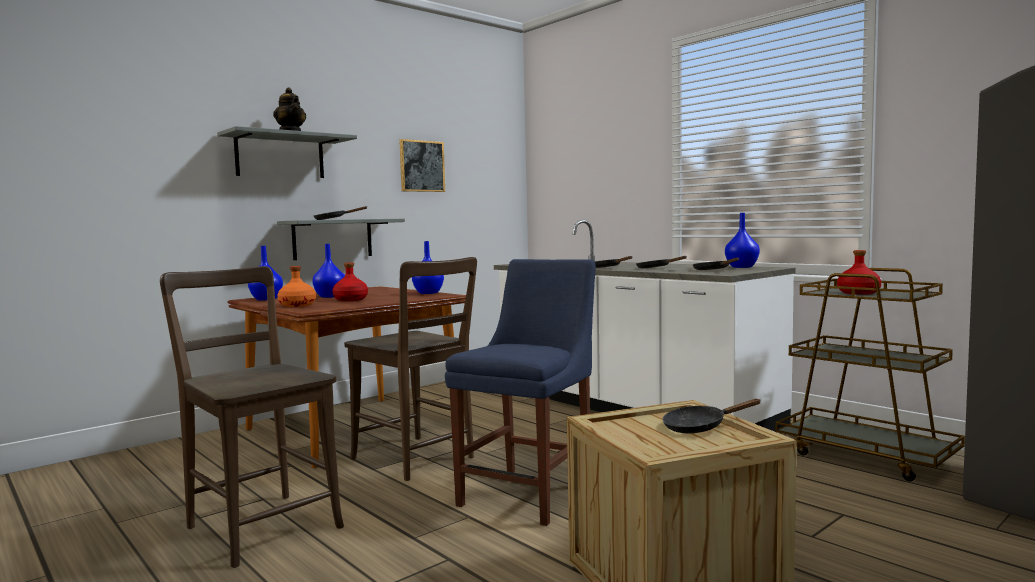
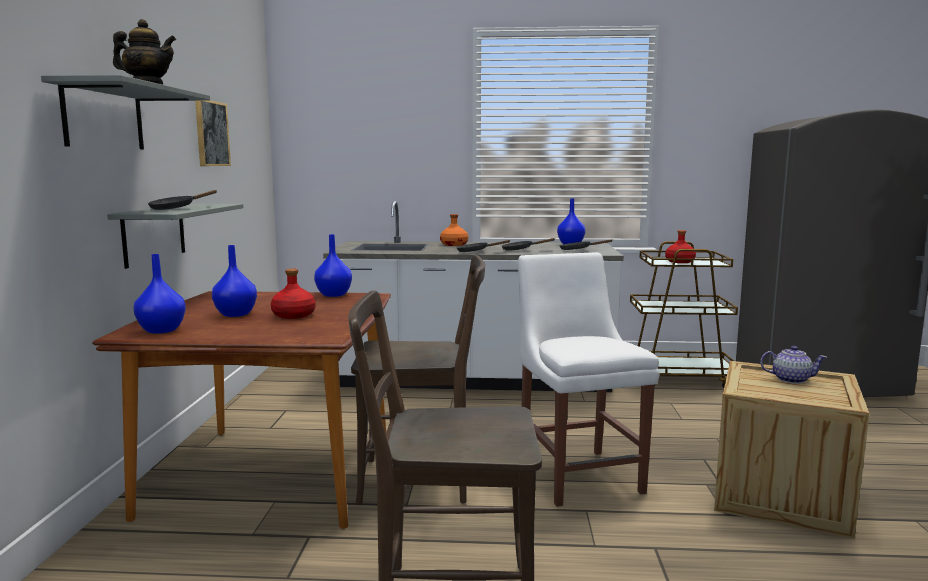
camera: 45 degrees left, 5 degrees up
(297, 305) = (271, 333): orange bottle -> orange bottle (454, 244)
(530, 493) = (577, 473): blue chair -> white chair
(700, 427) = (790, 379): black frying pan -> teapot

